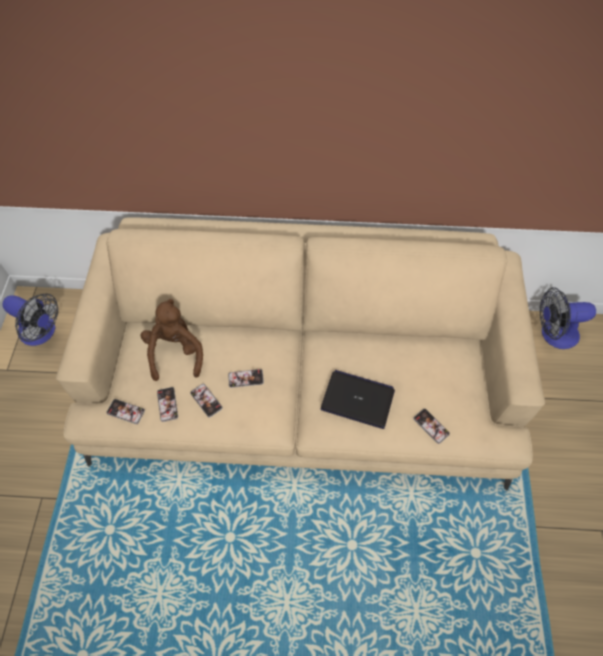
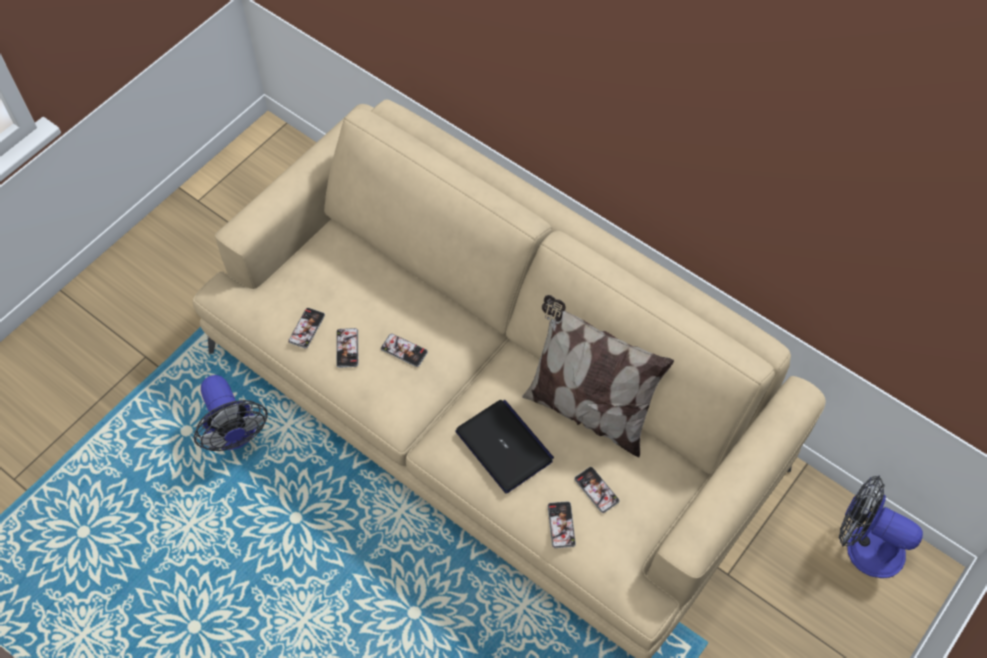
camera: 35 degrees right, 0 degrees up
(42, 333) = (258, 180): fan -> fan (235, 435)
(126, 411) = (262, 310): phone -> phone (596, 490)
(176, 352) = (354, 279): brown plush toy -> none
(387, 344) = (588, 409): none -> pillow

